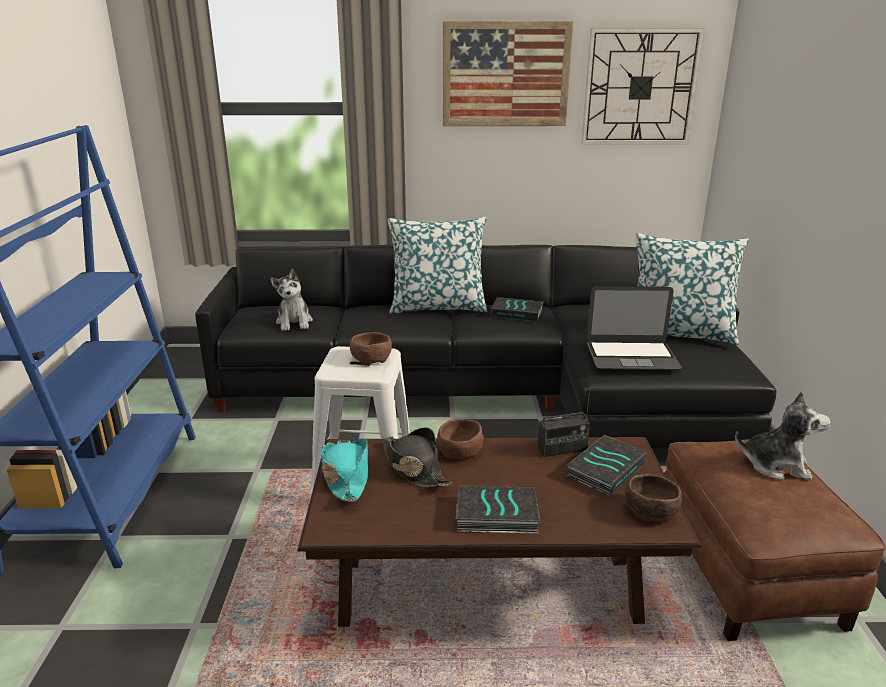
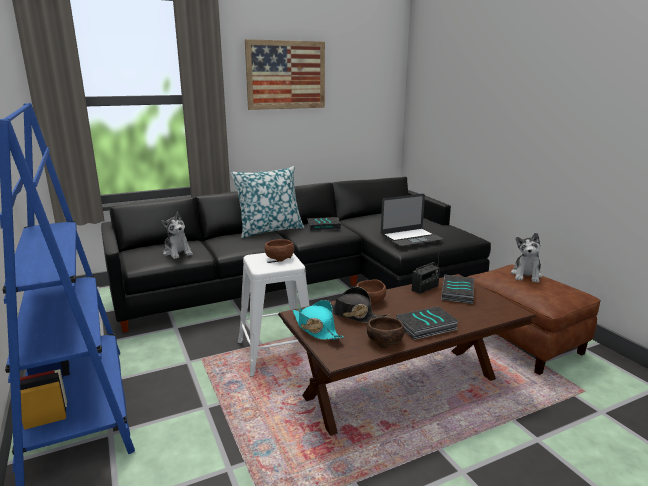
camera: 25 degrees left, 5 degrees down
(640, 87) = (363, 83): wall clock -> none
(650, 510) = (498, 305): brown bowl -> brown bowl (384, 340)
(679, 333) = (423, 223): pillow -> none
(775, 465) = (526, 275): plush toy -> plush toy turned 120 degrees clockwise

